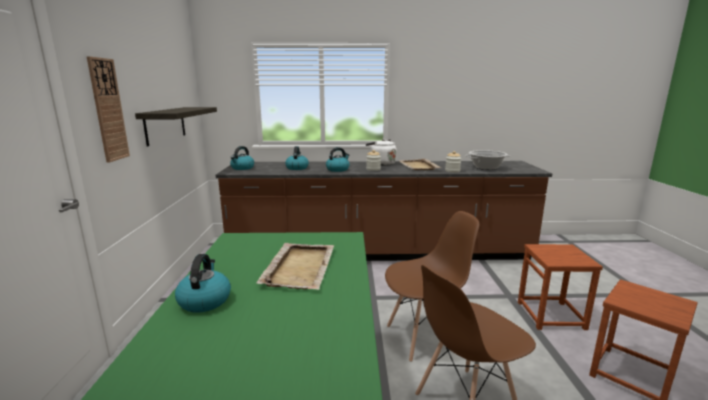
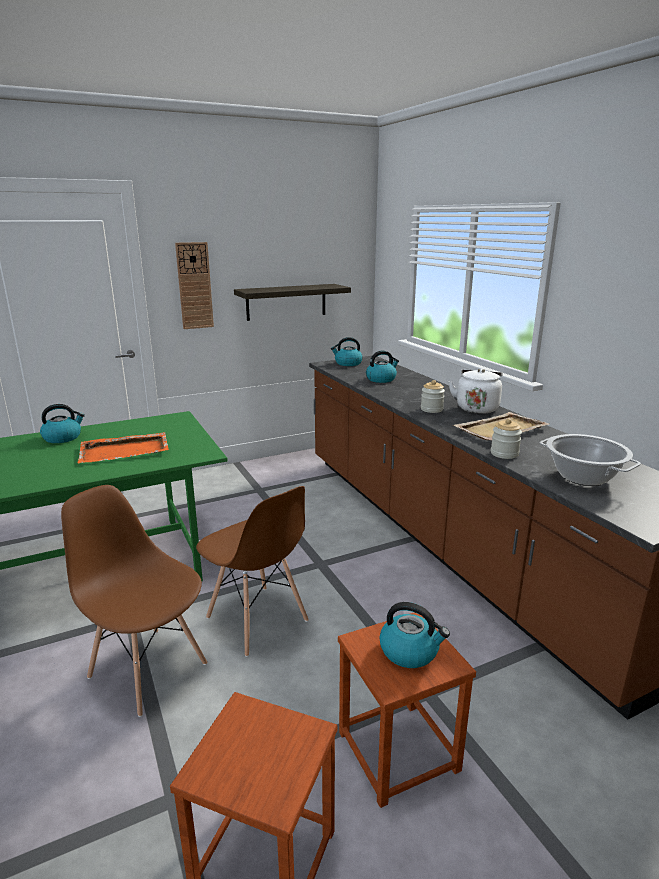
camera: 65 degrees right, 5 degrees up
(300, 267) = (125, 450): beige tray -> orange tray
(338, 169) = (401, 395): kettle -> kettle (410, 651)

